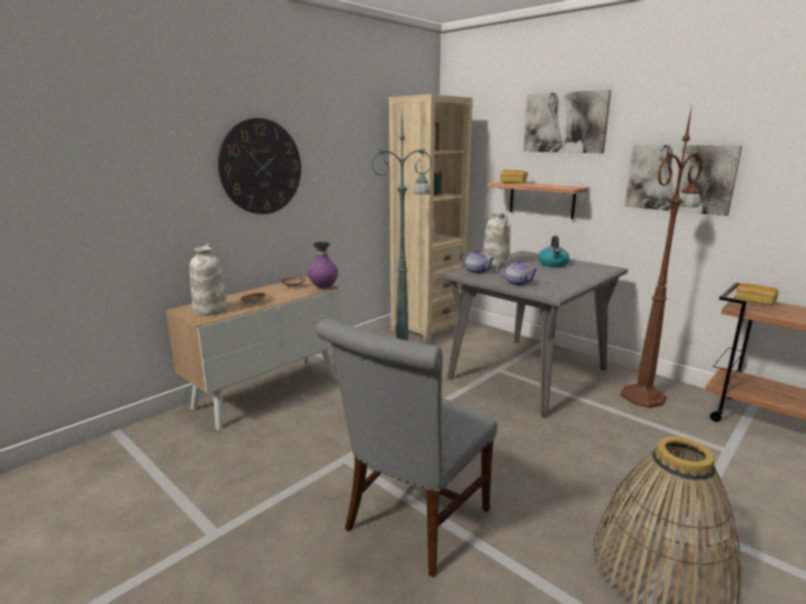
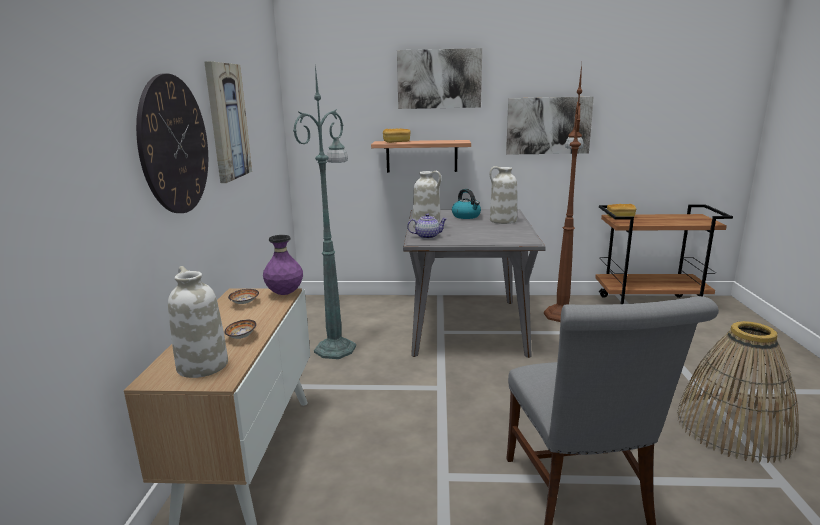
camera: 40 degrees left, 0 degrees up
(337, 154) = (227, 122): none -> picture
(427, 328) = (321, 315): beige bookcase -> none
(516, 283) = (482, 238): teapot -> none
(577, 274) = (502, 221): none -> white vase

